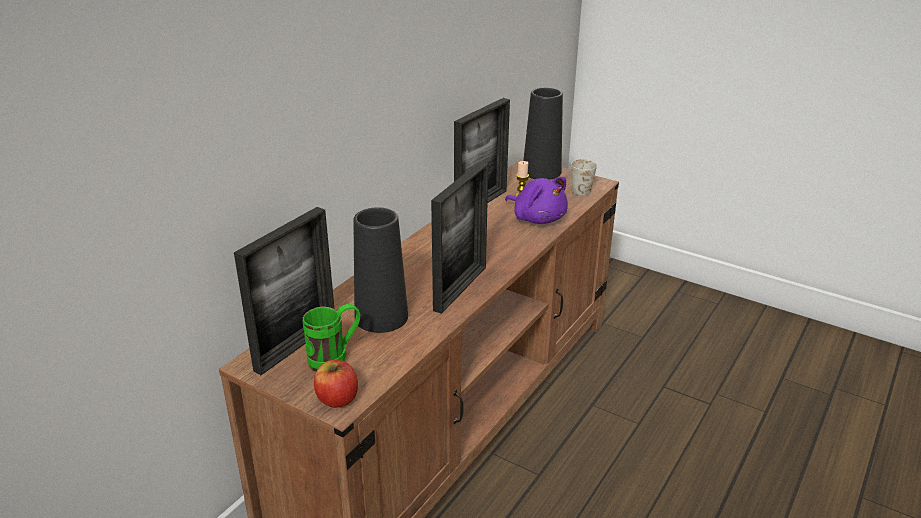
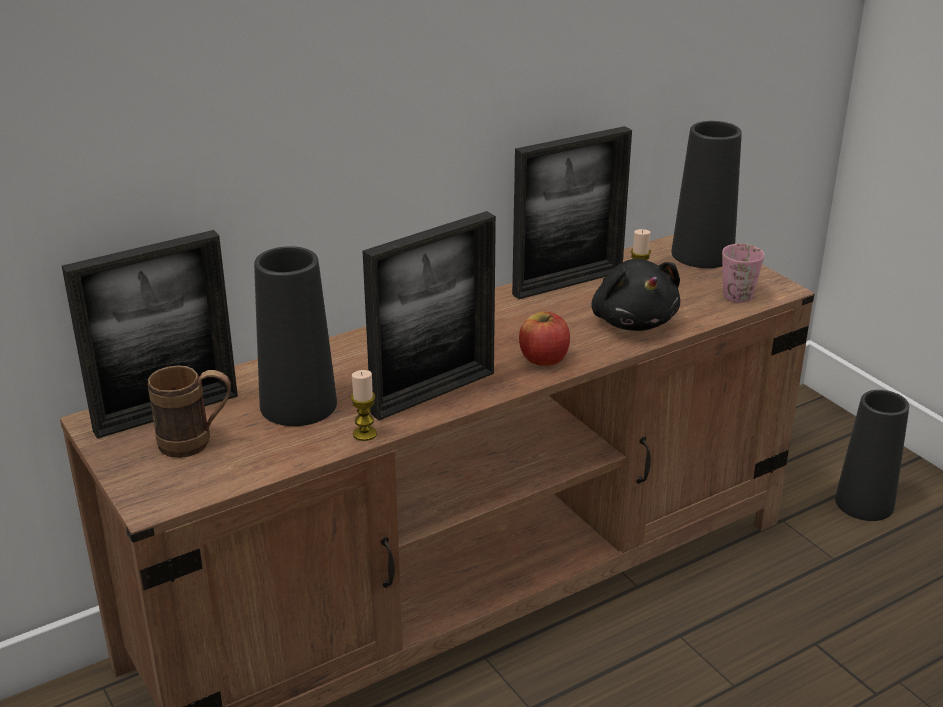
camera: 25 degrees right, 0 degrees up
(335, 359) = (197, 443): green mug -> brown mug
(337, 399) = (157, 492): apple -> apple (543, 359)
(440, 324) = (365, 434): none -> candle
(537, 218) = (633, 321): purple plush toy -> black plush toy
(580, 189) = (740, 291): white mug -> pink mug
(637, 302) = (864, 503): none -> black vase

